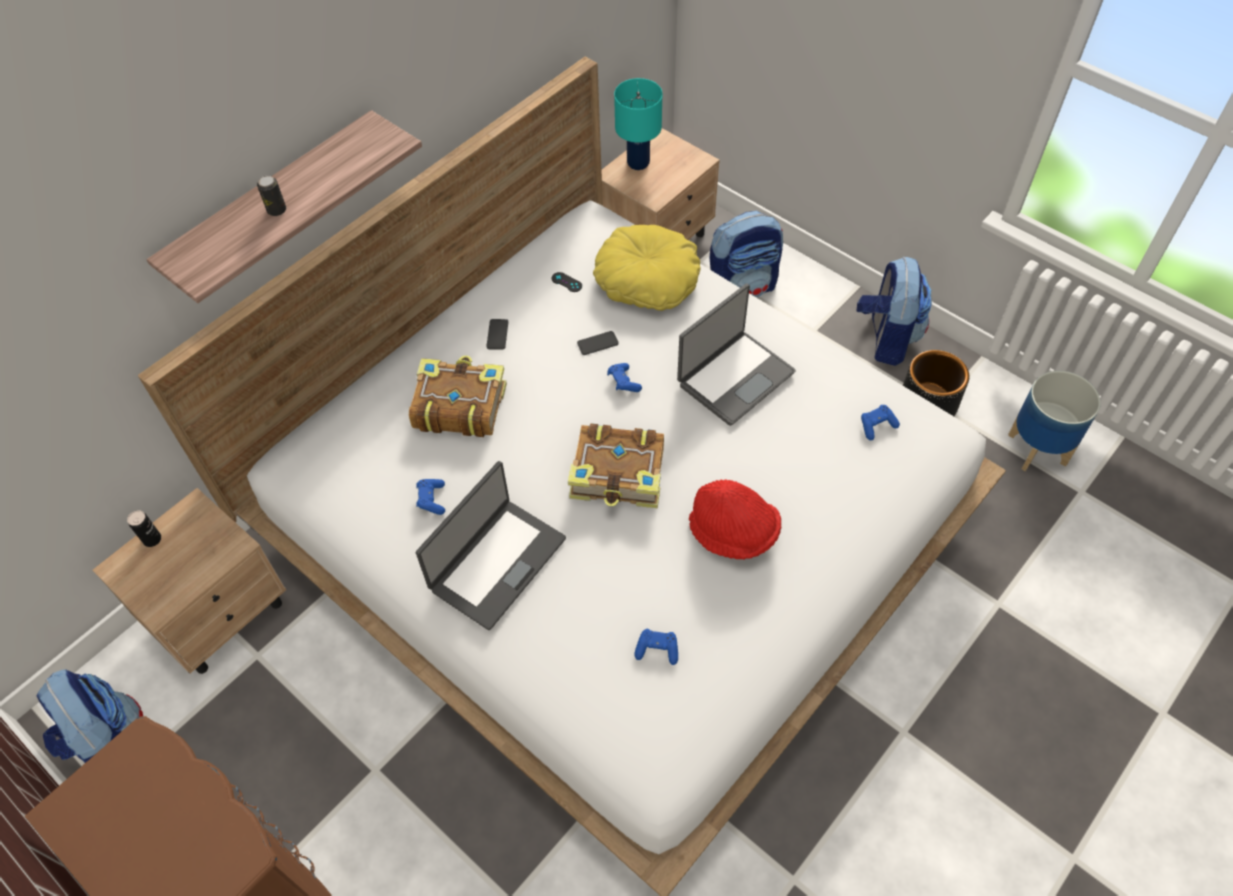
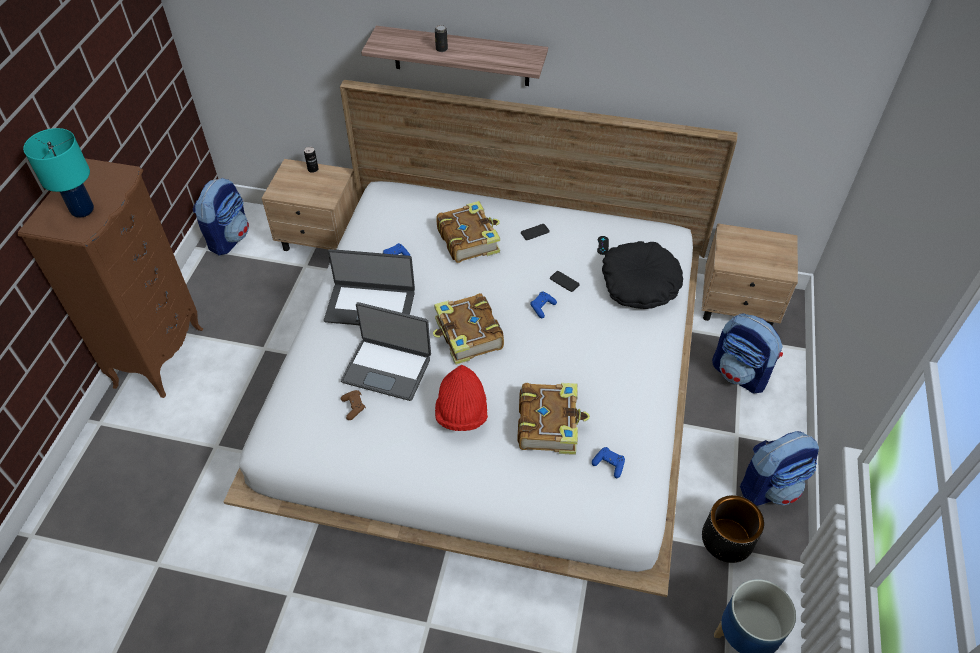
camera: 60 degrees right, 5 degrees down
(639, 163) = (751, 240): turquoise table lamp -> turquoise table lamp (84, 211)
(648, 278) = (641, 284): yellow pillow -> black pillow
(657, 649) = (354, 407): blue game controller -> brown game controller
(734, 377) = (590, 364): laptop -> laptop (387, 368)
(795, 453) = (549, 423): none -> book

